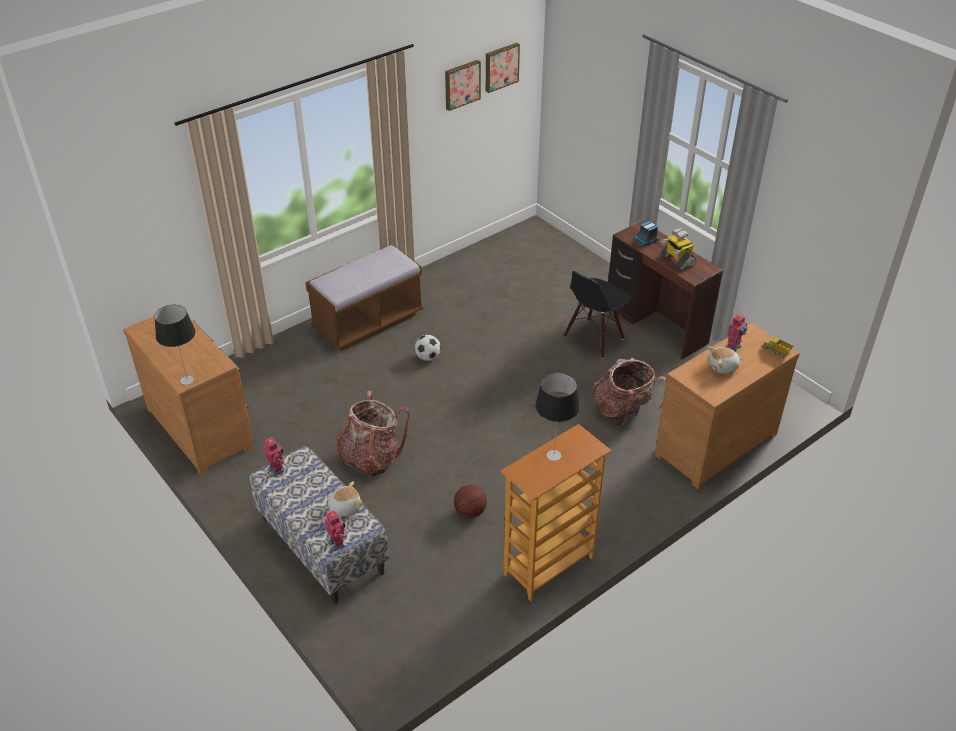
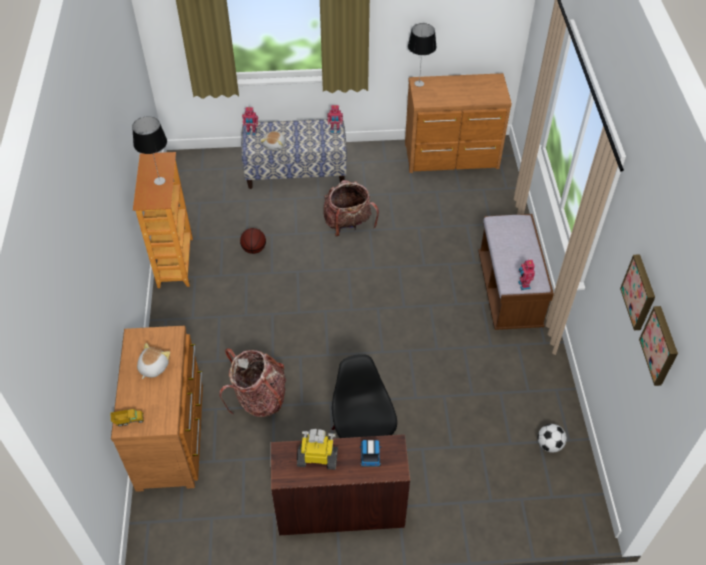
camera: 125 degrees right, 10 degrees up
(428, 357) = (431, 307): football -> football (549, 444)
(733, 347) = (164, 393): toy robot -> toy robot (523, 285)

